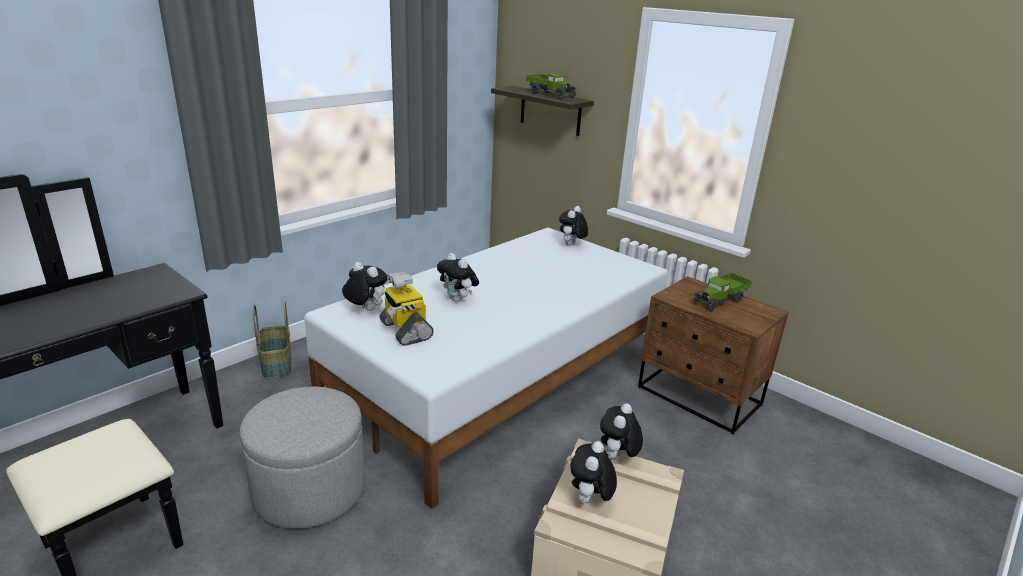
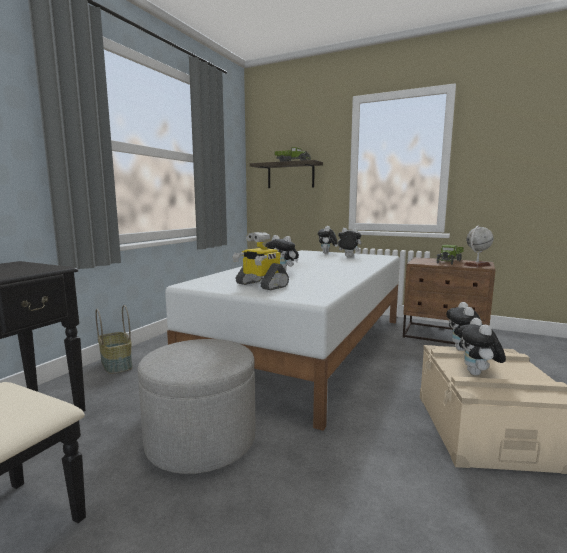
camera: 15 degrees left, 15 degrees down
(365, 310) = (216, 281): plush toy -> plush toy (348, 256)
(746, 320) = (477, 265): none -> globe

